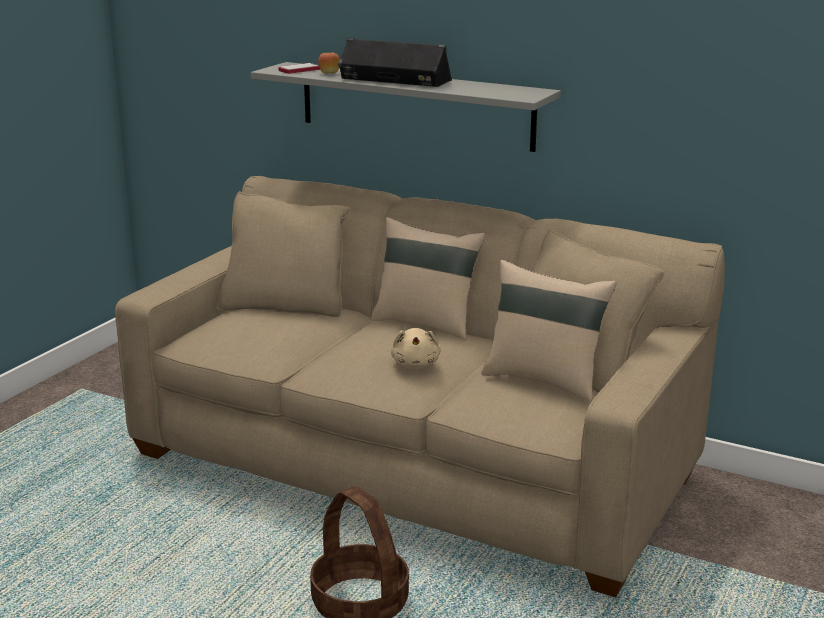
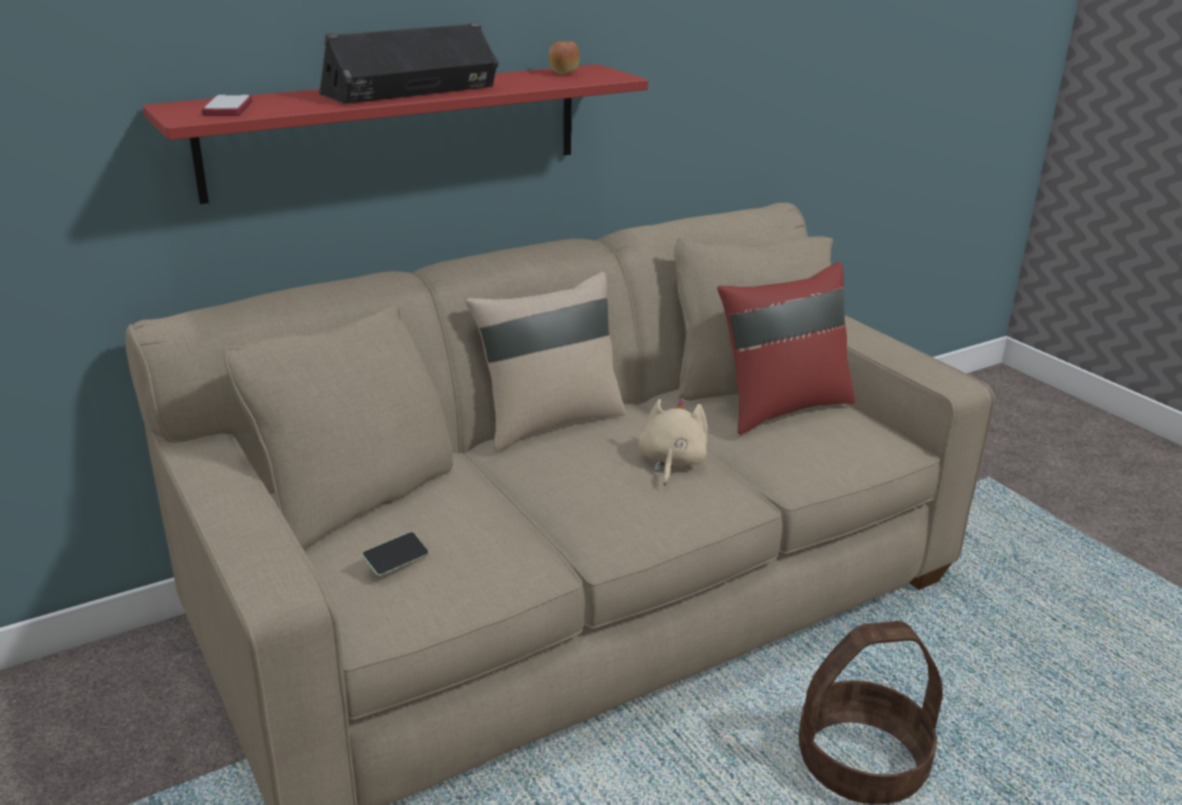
camera: 60 degrees left, 5 degrees up
(228, 327) = (396, 561): none -> phone
(329, 73) = (292, 103): apple -> apple (563, 73)
(415, 105) = (397, 130): grey shelf -> red shelf
(416, 364) = (671, 462): beige plush toy -> beige plush toy turned 105 degrees counterclockwise
(544, 379) = (781, 407): beige pillow -> red pillow

